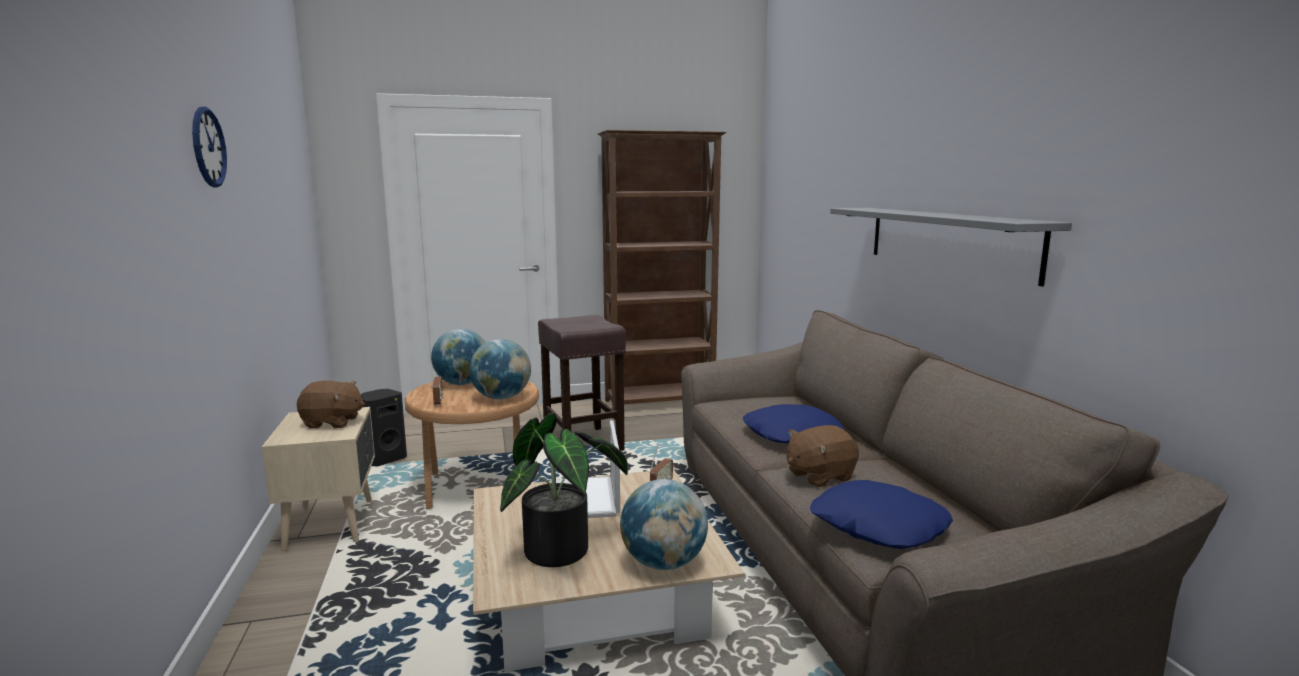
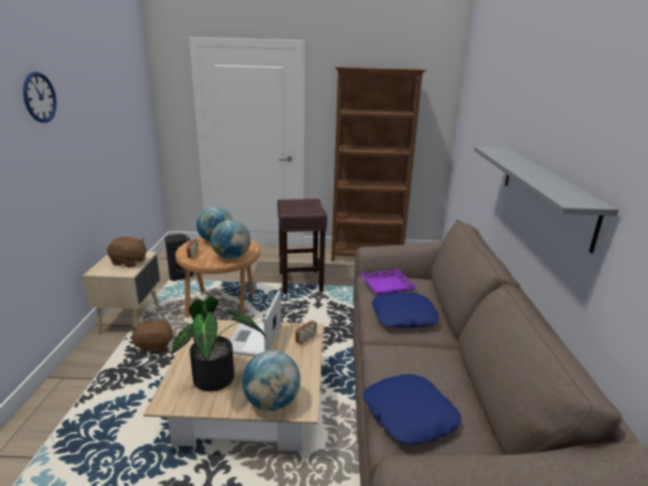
camera: 15 degrees right, 10 degrees up
(745, 406) = (387, 285): none -> purple tray
(819, 476) = (398, 359): brown plush toy -> brown plush toy (154, 346)

